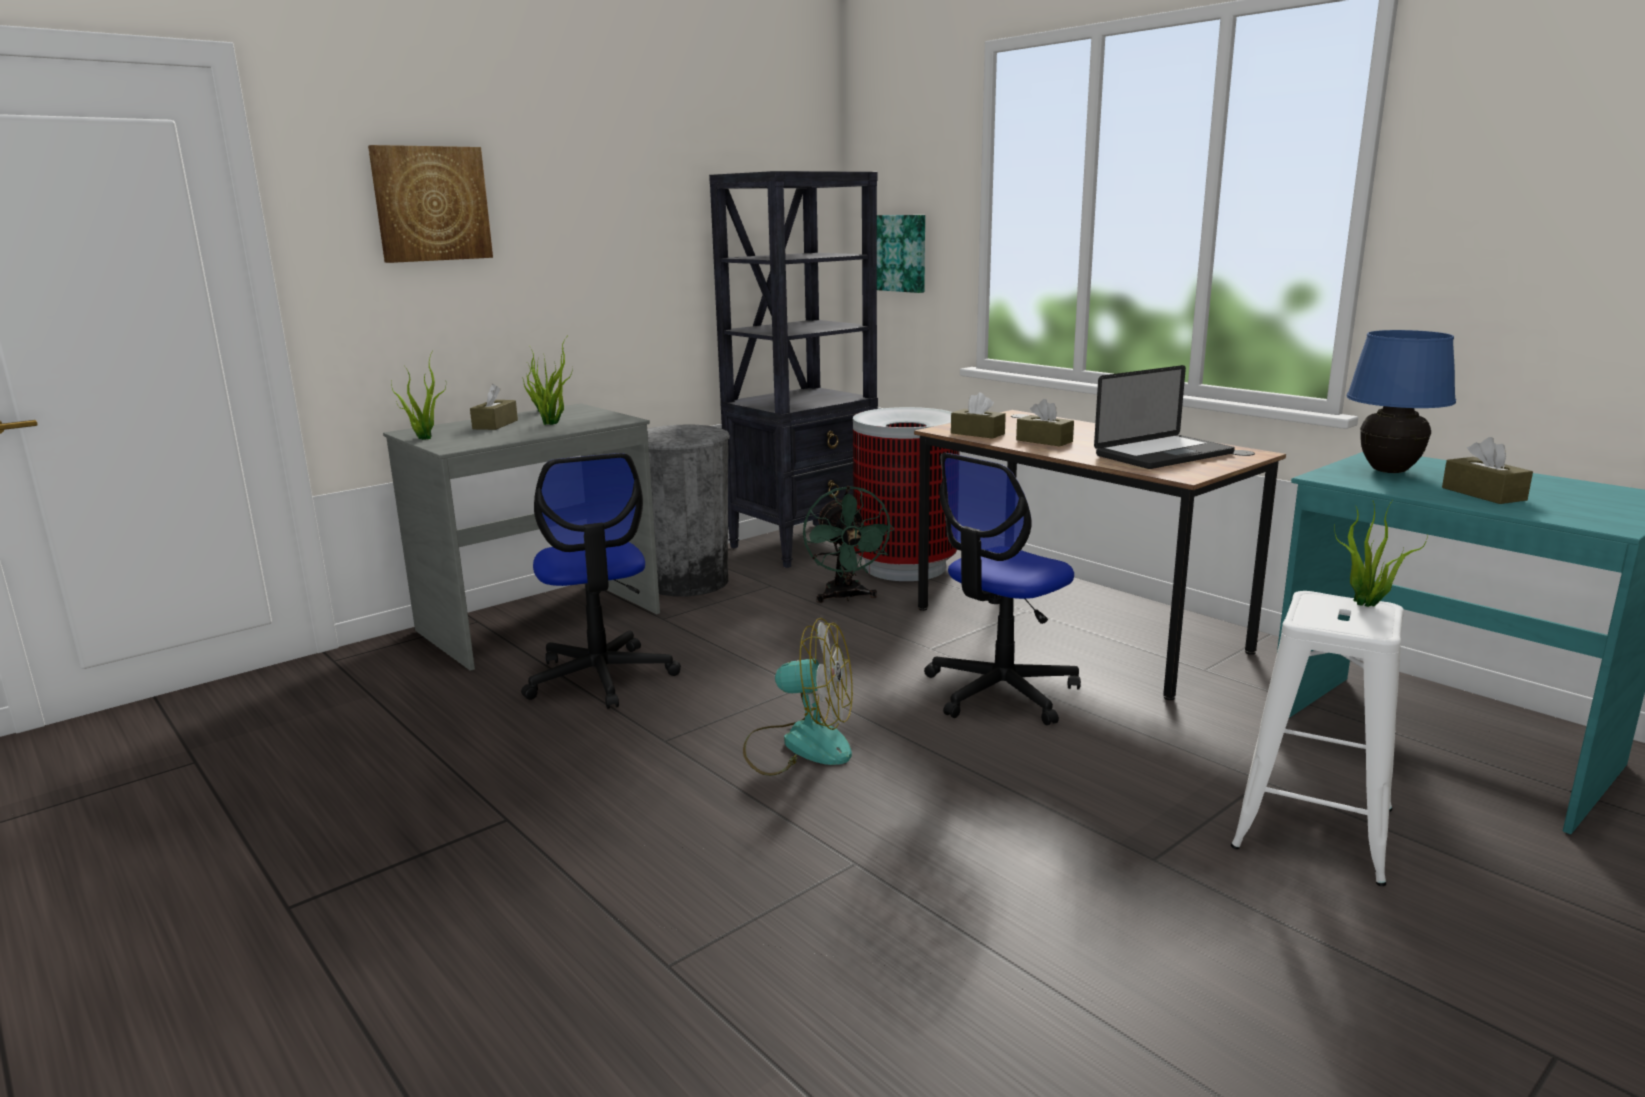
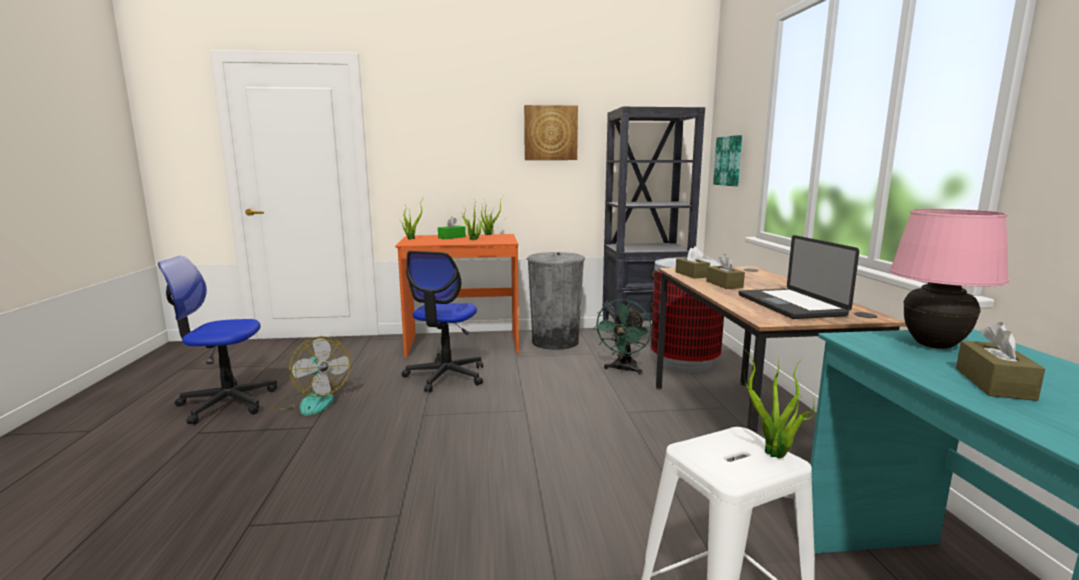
camera: 35 degrees right, 5 degrees down
(431, 204) = (443, 126): picture -> picture (550, 133)
(495, 424) = (452, 237): brown tissue box -> green tissue box
(540, 623) = (463, 344): grey desk -> orange desk
(800, 745) = (476, 440): fan -> fan (312, 402)
(1000, 692) = (630, 451): office chair -> office chair (227, 403)
(1163, 454) = (790, 305): laptop -> laptop turned 75 degrees clockwise
(1388, 471) = (933, 346): blue table lamp -> pink table lamp

